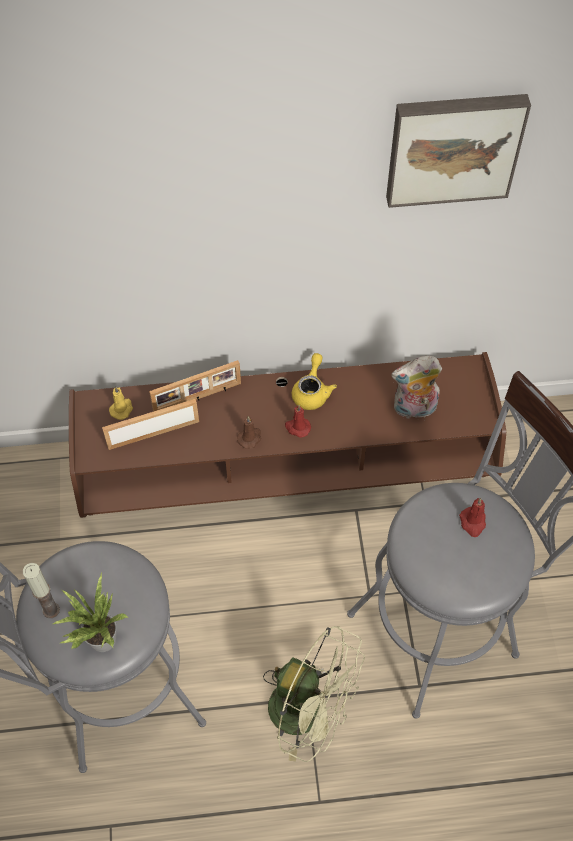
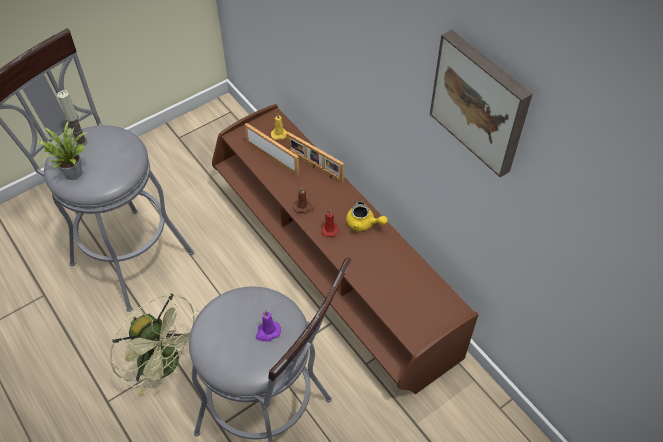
camera: 60 degrees right, 5 degrees down
(309, 711) = (166, 365): green fan -> green fan turned 45 degrees counterclockwise
(312, 391) = (364, 224): yellow teapot -> yellow teapot turned 45 degrees clockwise
(414, 409) = (393, 290): plush toy -> none
(473, 522) = (267, 332): red candle -> purple candle

